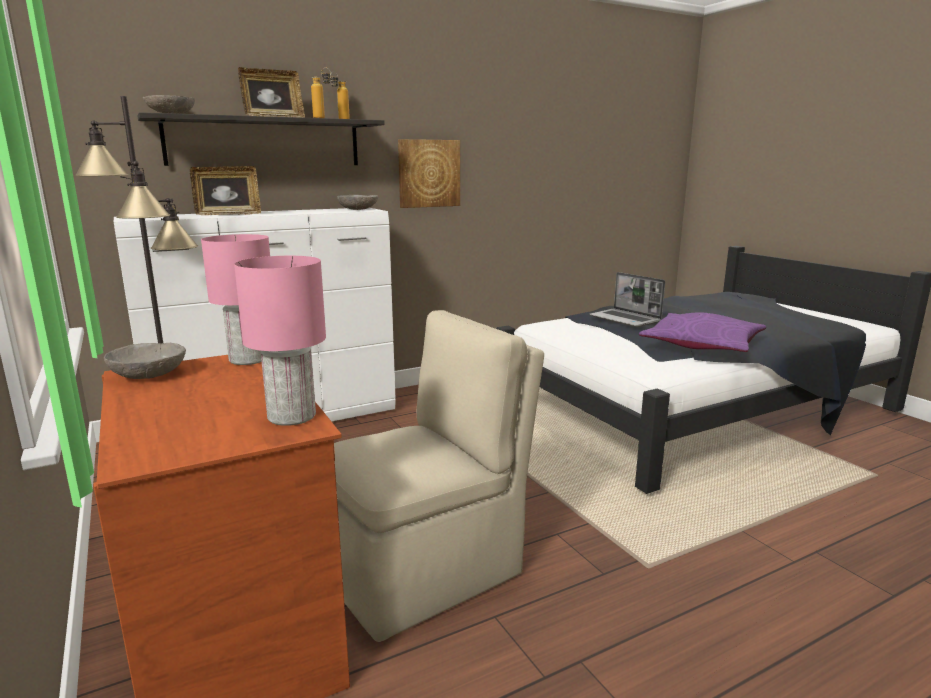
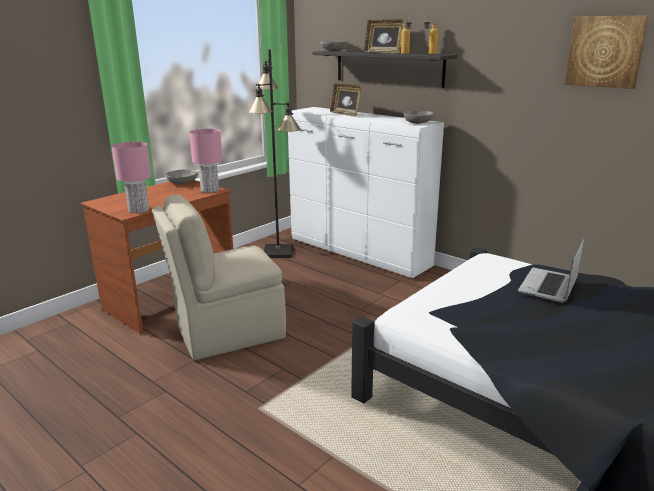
camera: 70 degrees right, 5 degrees up
(426, 570) = (227, 333): beige chair -> beige chair turned 120 degrees clockwise
(429, 173) = (502, 100): picture -> picture (605, 51)
(702, 345) = (503, 330): purple pillow -> none

